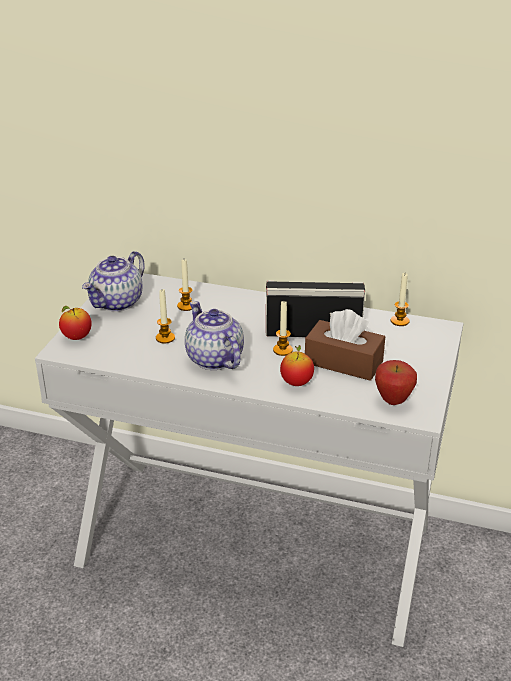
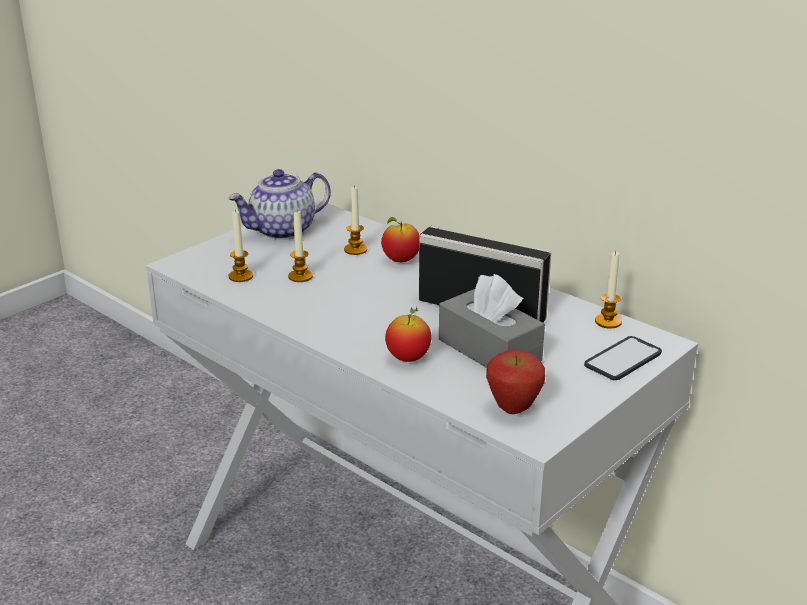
camera: 25 degrees right, 5 degrees down
(77, 337) = (207, 255): apple -> apple (401, 260)
(213, 359) = (334, 310): teapot -> none
(282, 350) = (425, 319): candle -> candle (240, 276)
(343, 362) = (489, 350): brown tissue box -> grey tissue box
(429, 346) = (623, 359): none -> phone

